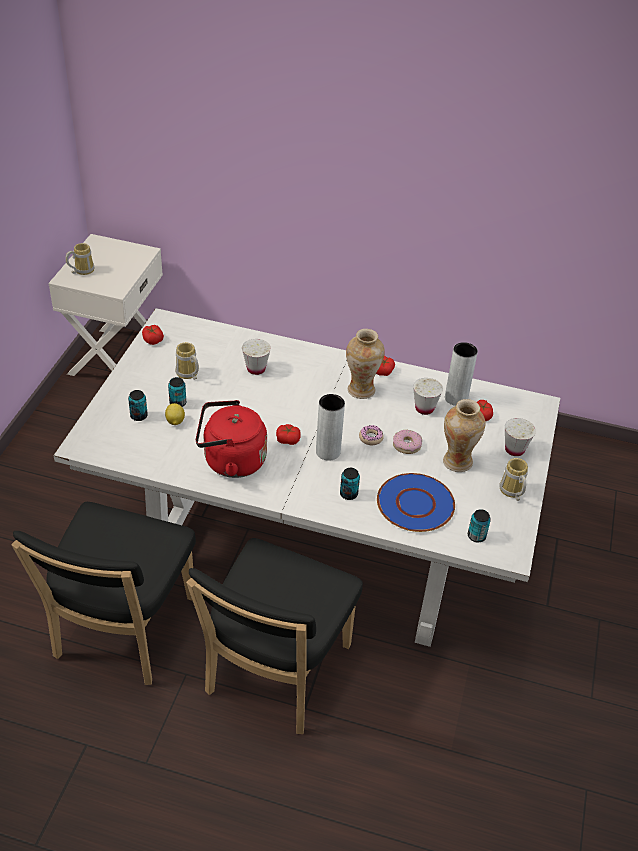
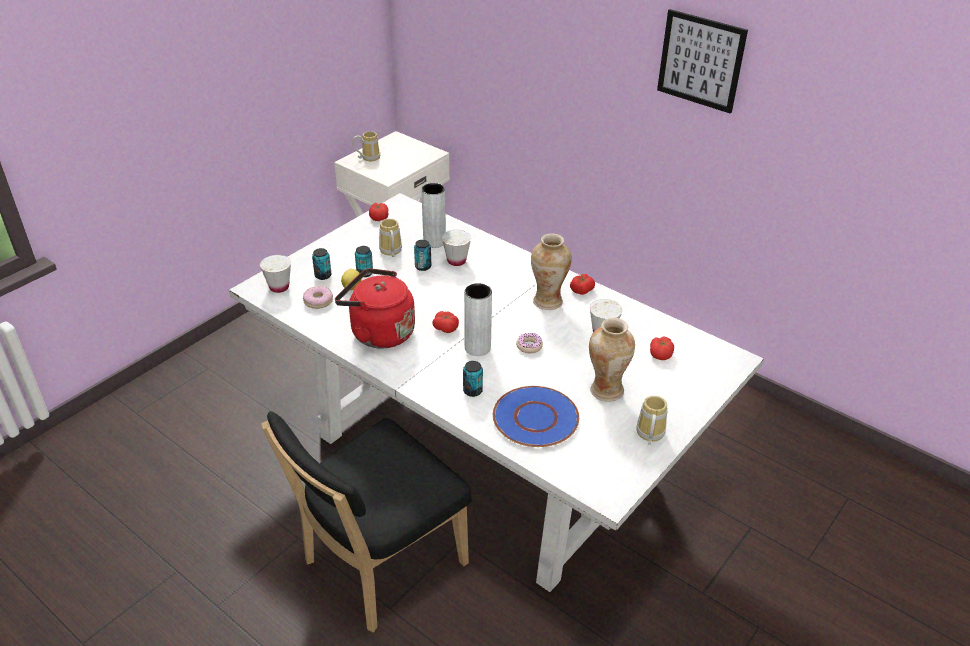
camera: 25 degrees right, 5 degrees down
(121, 632) = (264, 483): black chair -> none
(407, 445) = (562, 362): donut -> donut (318, 301)
(439, 137) = (701, 61): none -> picture
(456, 398) = (643, 332): grey vase -> grey vase (434, 242)
(476, 536) = (582, 467): can -> can (423, 266)
(514, 449) = (678, 395): white cup -> white cup (279, 287)

